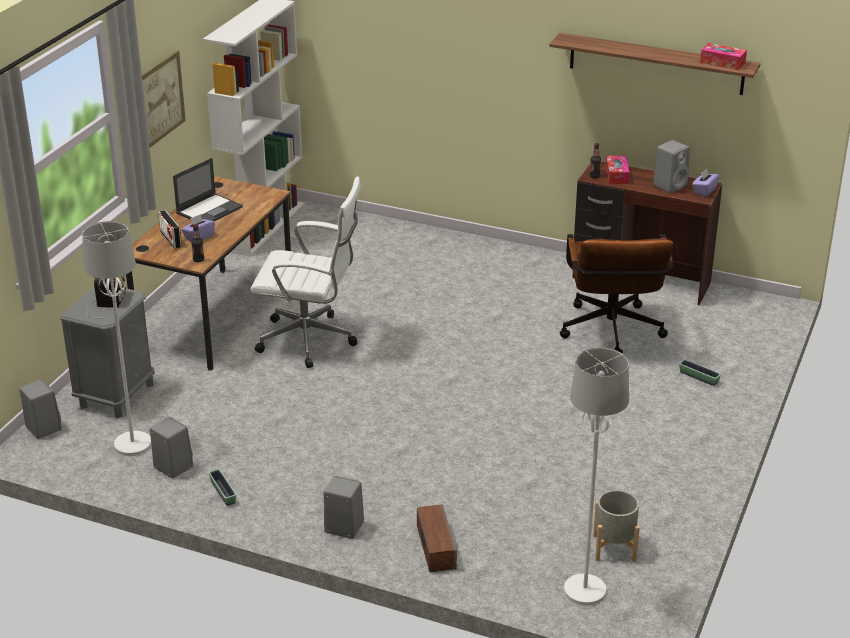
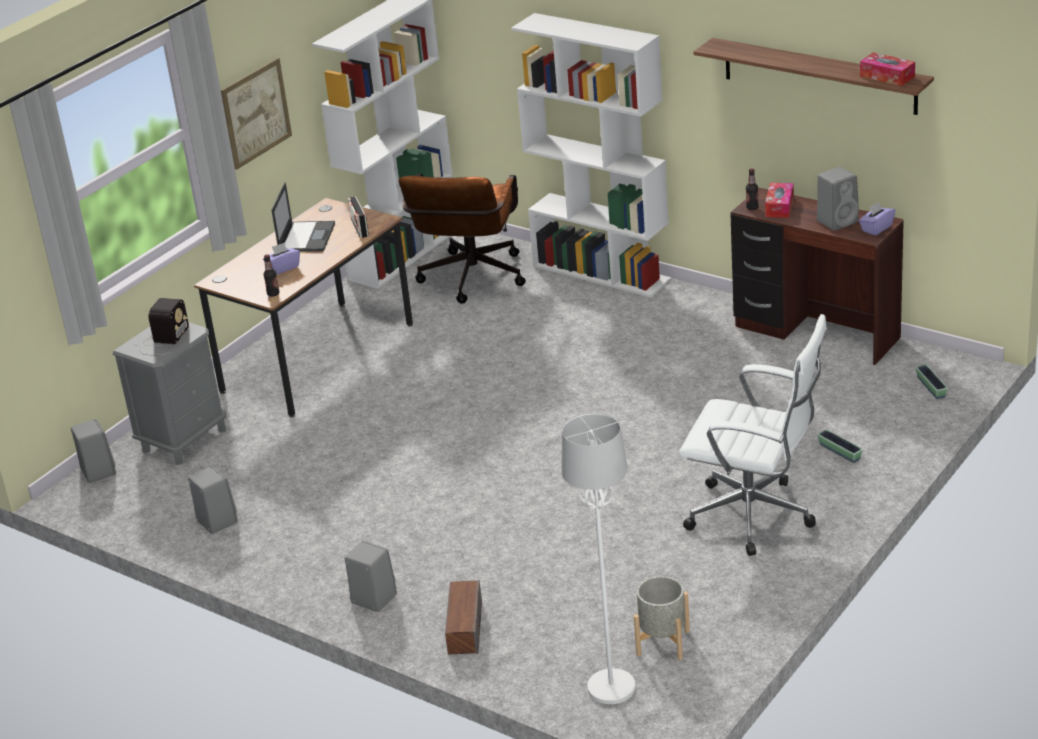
camera: 15 degrees right, 0 degrees up
(132, 444) = (183, 494): white floor lamp -> none
(171, 239) = (253, 269): radio -> radio (359, 228)
(210, 210) = (306, 237): laptop -> laptop turned 45 degrees counterclockwise
(223, 492) = (259, 552): planter -> planter (931, 387)
(311, 341) = (411, 388): white office chair -> white office chair (756, 517)
(443, 237) = (602, 272): none -> white bookcase
(611, 334) = (756, 396): brown office chair -> brown office chair (470, 281)

